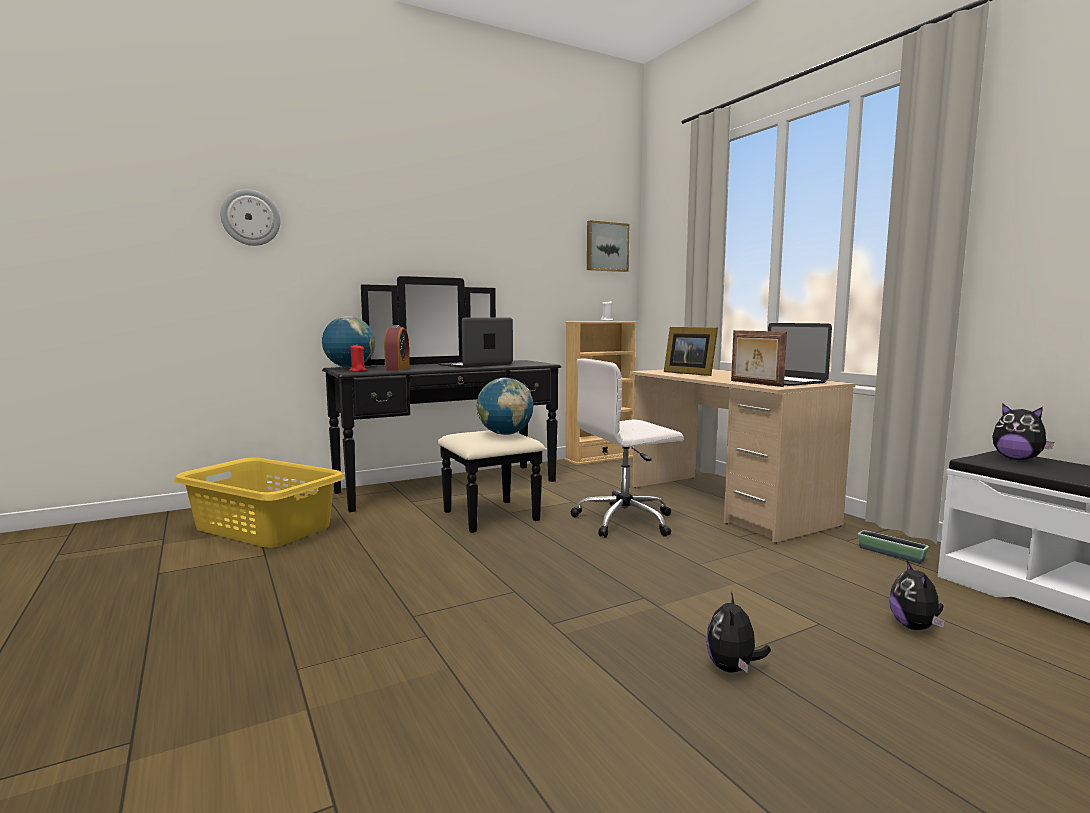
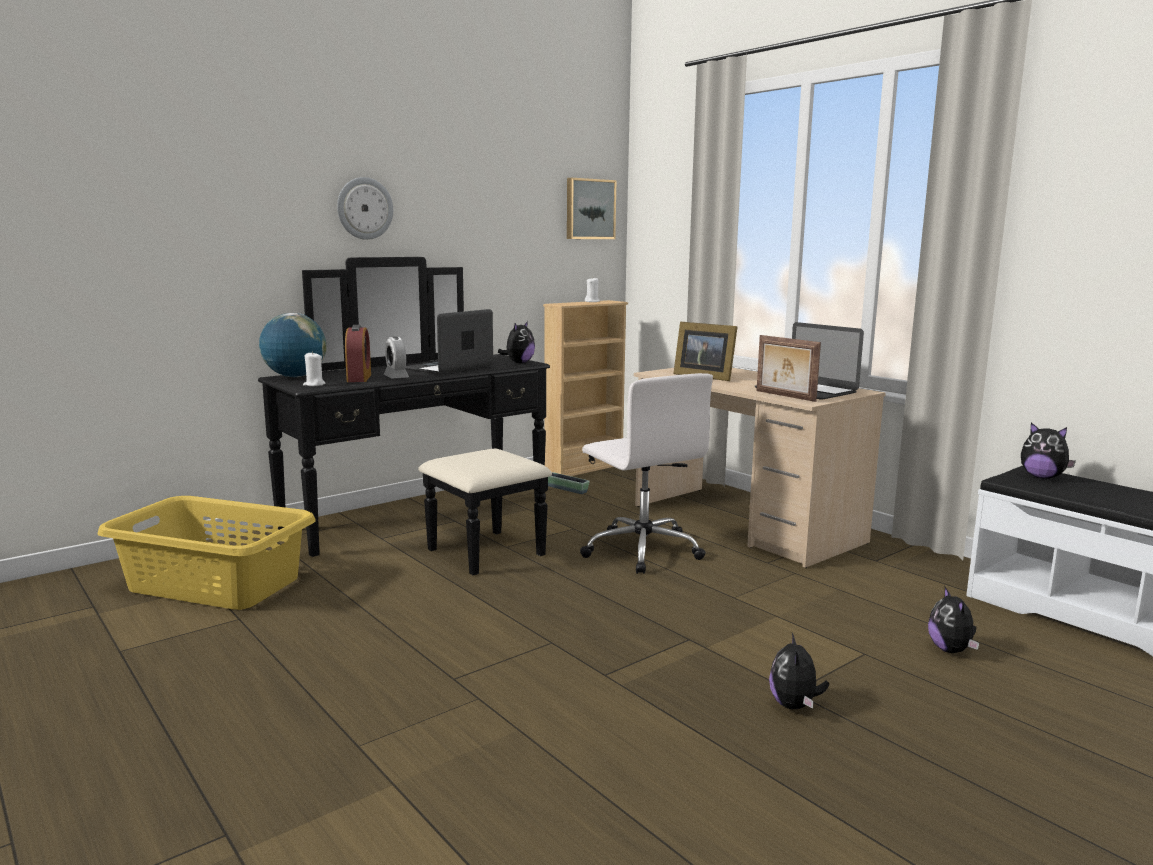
camera: 10 degrees left, 5 degrees up
(250, 218) = (160, 188): wall clock -> wall clock (364, 208)
(357, 371) = (314, 384): red candle -> white candle
(427, 368) = (396, 377): none -> alarm clock
(505, 434) = (503, 458): globe -> none
(536, 363) = (519, 363): none -> plush toy
(626, 521) = (642, 550): white office chair -> white office chair turned 90 degrees counterclockwise
(891, 554) = (920, 574): planter -> planter (567, 489)

